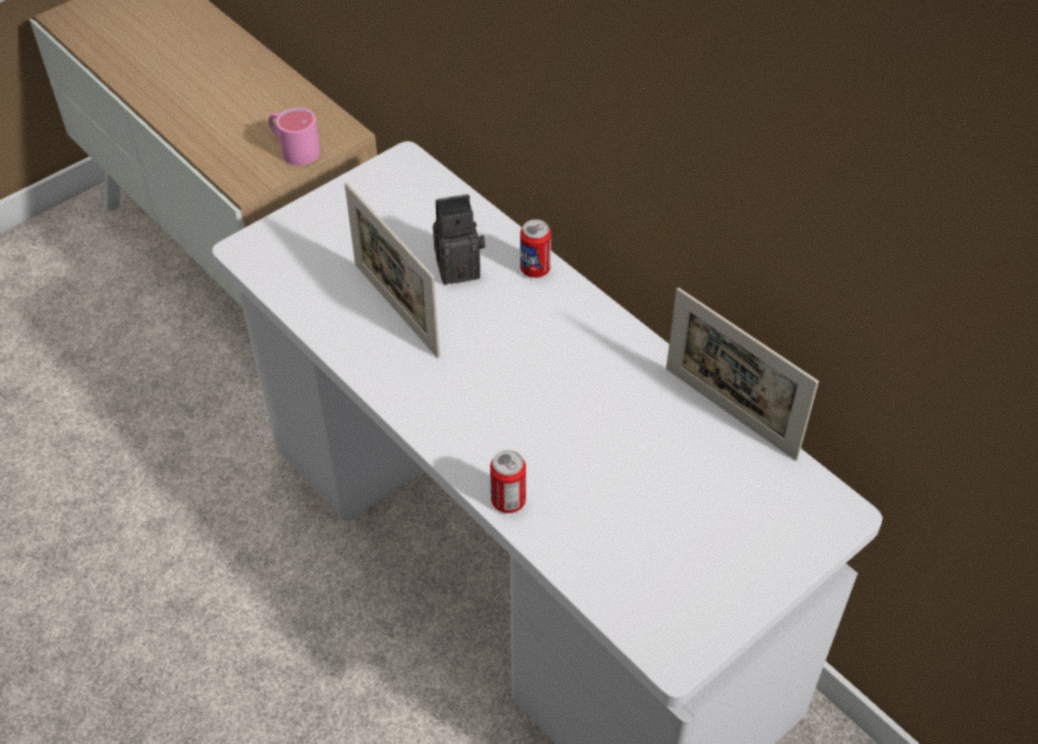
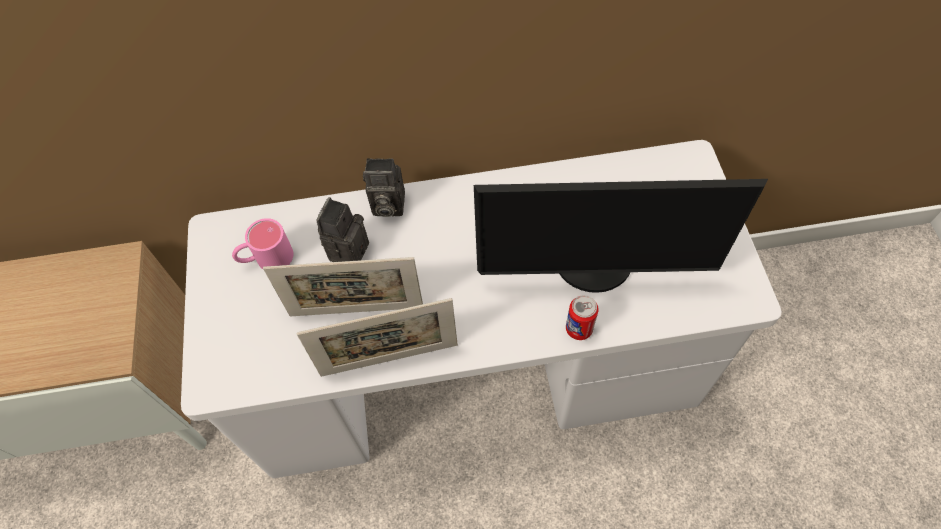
camera: 55 degrees left, 10 degrees up
(293, 149) = (104, 303): pink mug -> pink mug (266, 259)
(535, 269) = (386, 206): can -> camera
(600, 480) = (594, 266): none -> monitor
(729, 413) = (585, 168): picture frame -> picture frame (389, 360)

